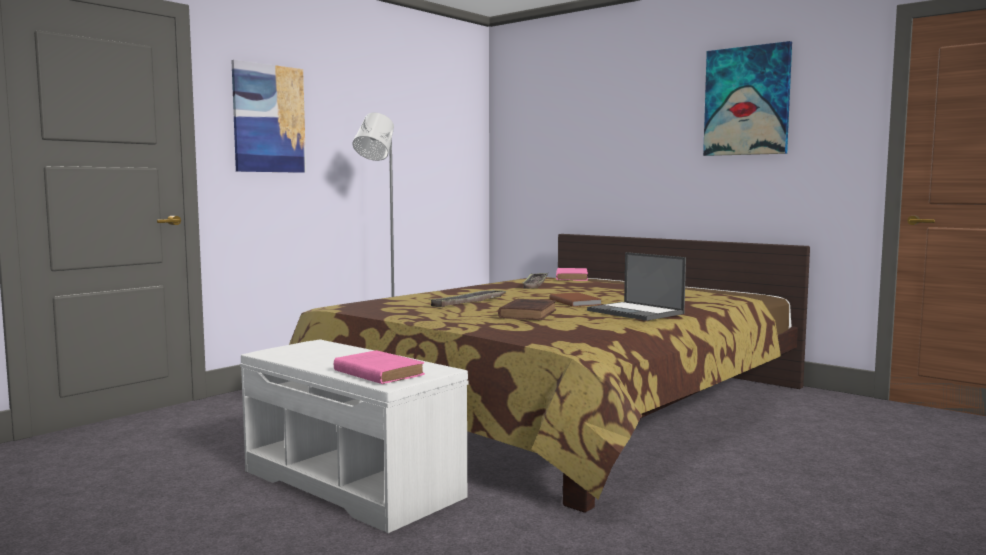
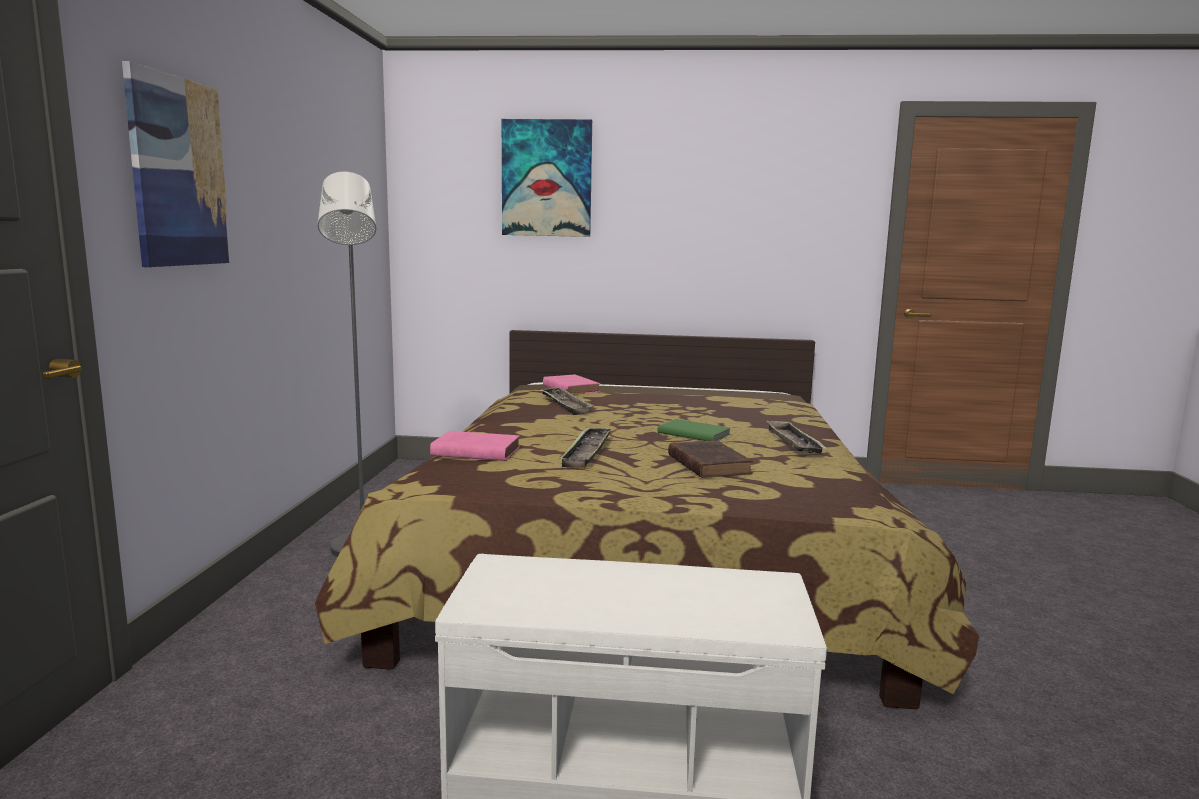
camera: 35 degrees left, 5 degrees up
(377, 372) = (728, 610): pink book -> pink book (473, 451)
(576, 302) = (694, 433): brown book -> green book
(636, 312) = (793, 442): laptop -> tray
(747, 101) = (745, 184): picture -> picture (547, 178)

